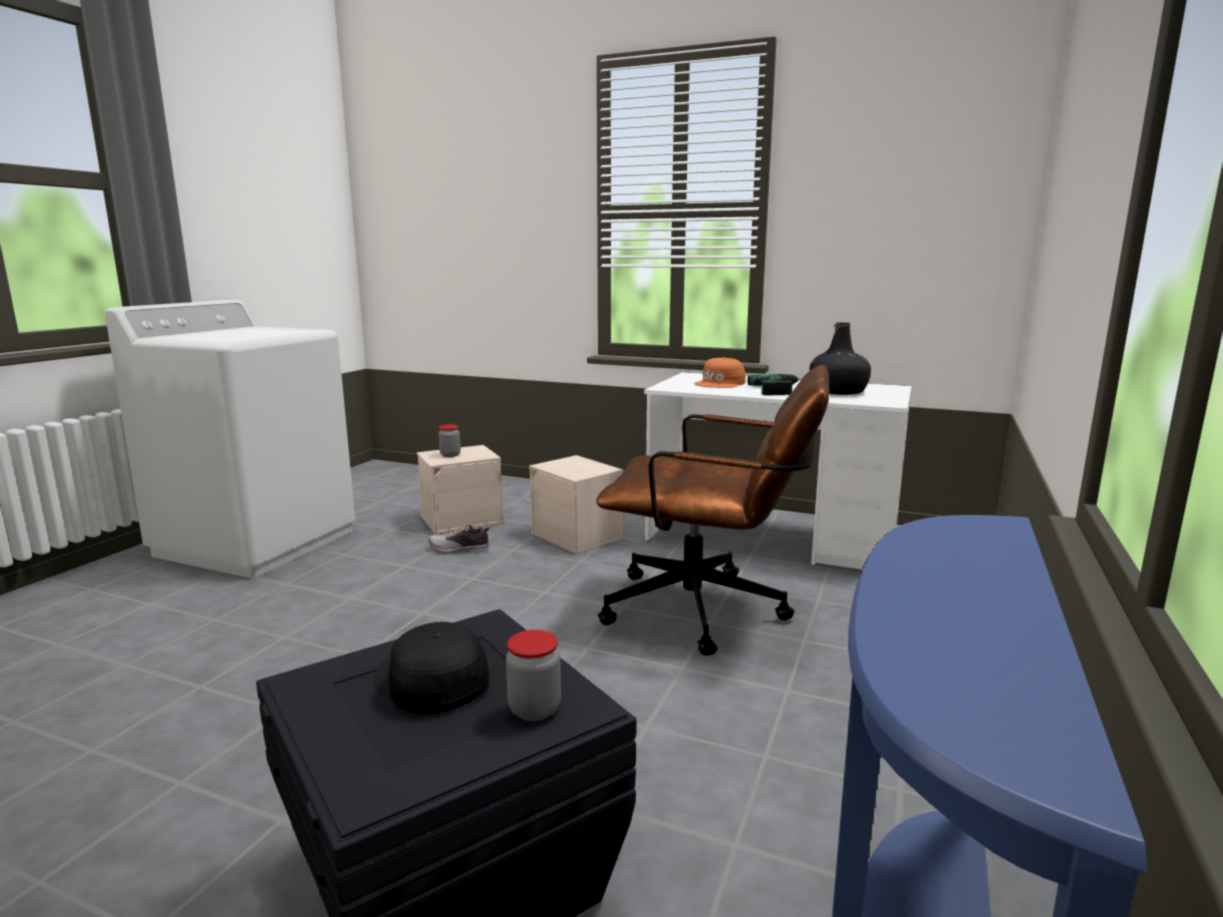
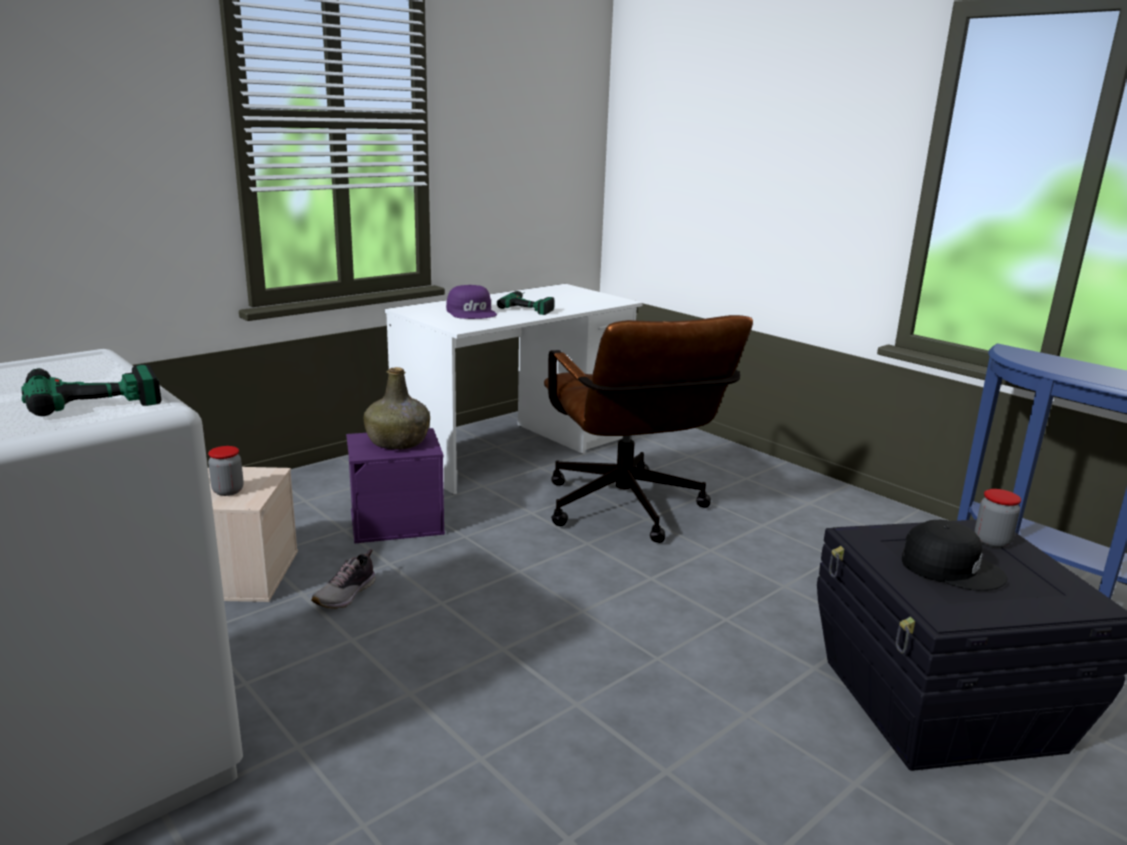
camera: 65 degrees left, 5 degrees up
(243, 336) = (90, 393): none -> power drill
(430, 680) = (950, 567): black cap -> black cap turned 135 degrees counterclockwise
(578, 536) = (398, 521): beige storage box -> purple storage box
(579, 467) = (398, 442): none -> green bottle
(710, 612) = (628, 513): brown office chair -> brown office chair turned 120 degrees clockwise
(720, 383) = (472, 312): orange cap -> purple cap
(838, 392) = (564, 299): black bottle -> none

